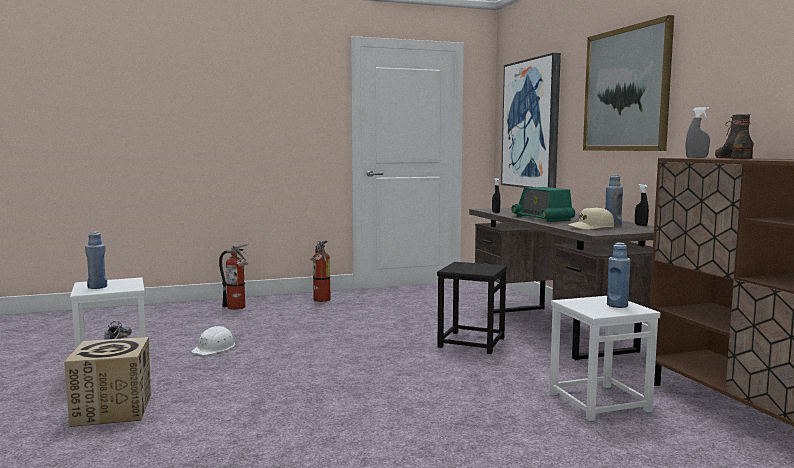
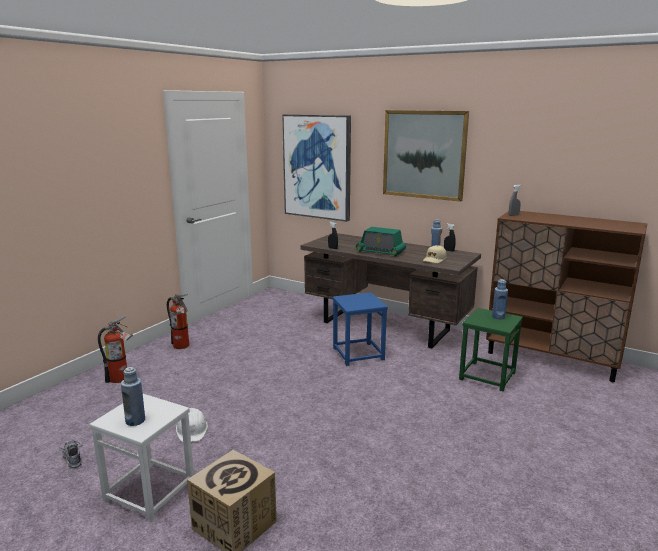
camera: 40 degrees left, 10 degrees up
(471, 342) = (358, 354): black stool -> blue stool
(598, 401) = (487, 376): white stool -> green stool
(734, 158) = (537, 216): boot -> none

